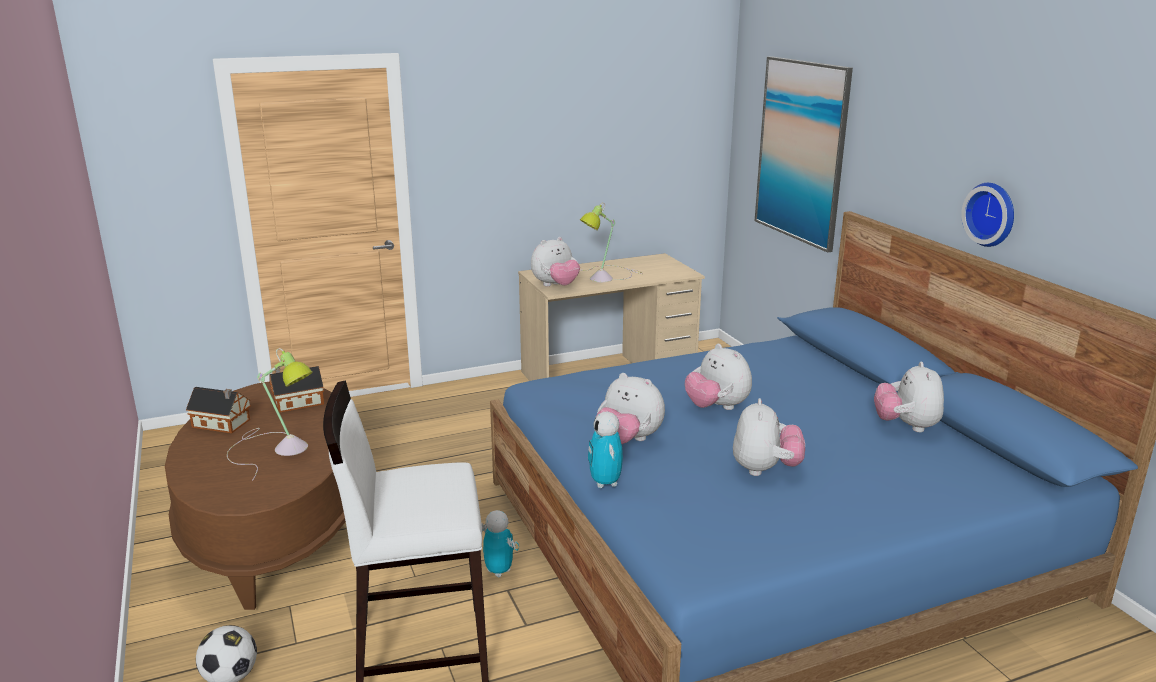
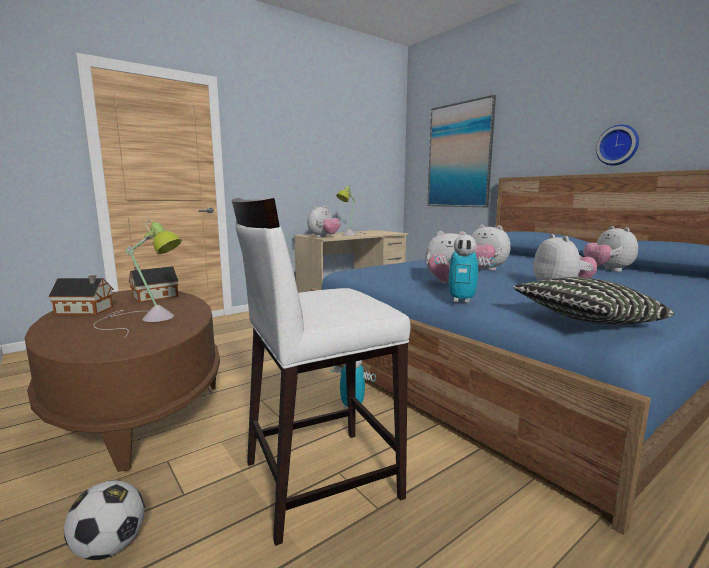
camera: 15 degrees left, 10 degrees down
(605, 483) = (461, 301): toy robot -> toy robot turned 45 degrees counterclockwise
(696, 544) = (585, 321): none -> pillow

